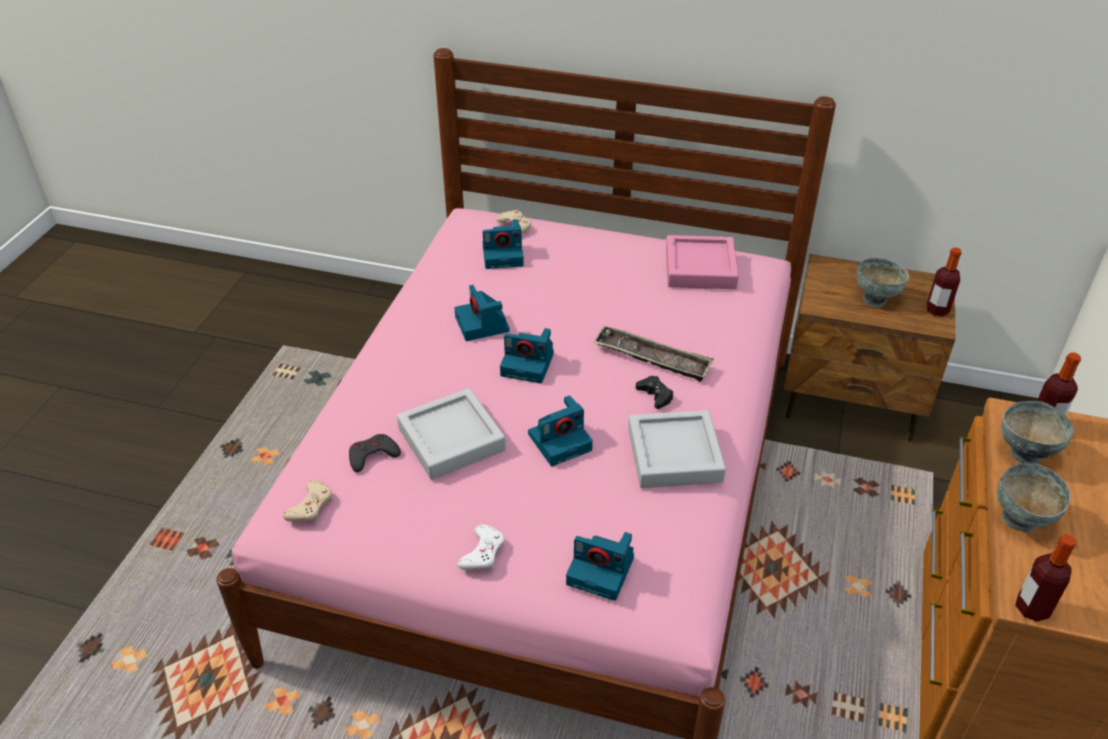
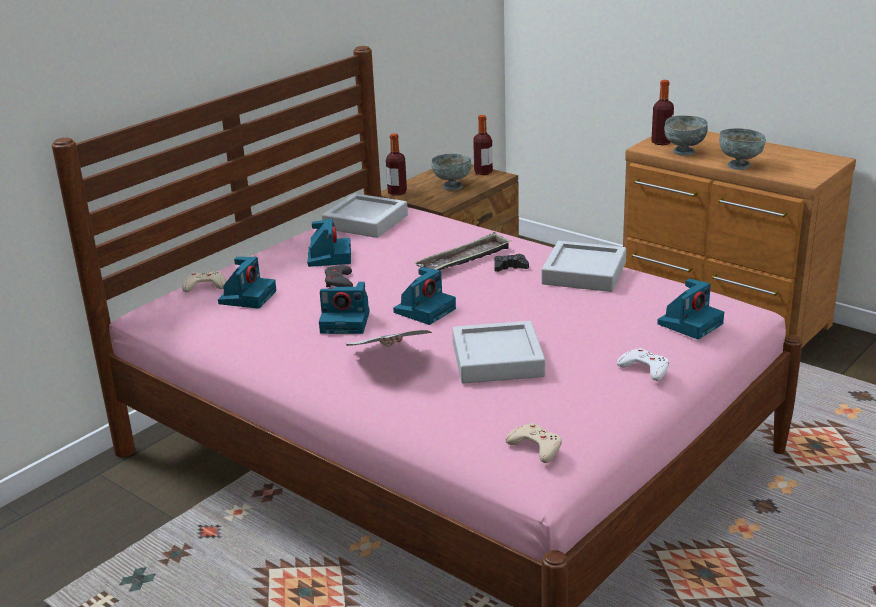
camera: 65 degrees left, 15 degrees down
(372, 455) = (489, 403): grey game controller -> grey game controller (339, 281)
(425, 371) = (389, 359): none -> newspaper
(560, 441) = (536, 313): camera -> camera (329, 257)
(700, 268) = (365, 222): pink tray -> grey tray
(1032, 608) = (810, 179): bottle -> bottle (397, 192)

